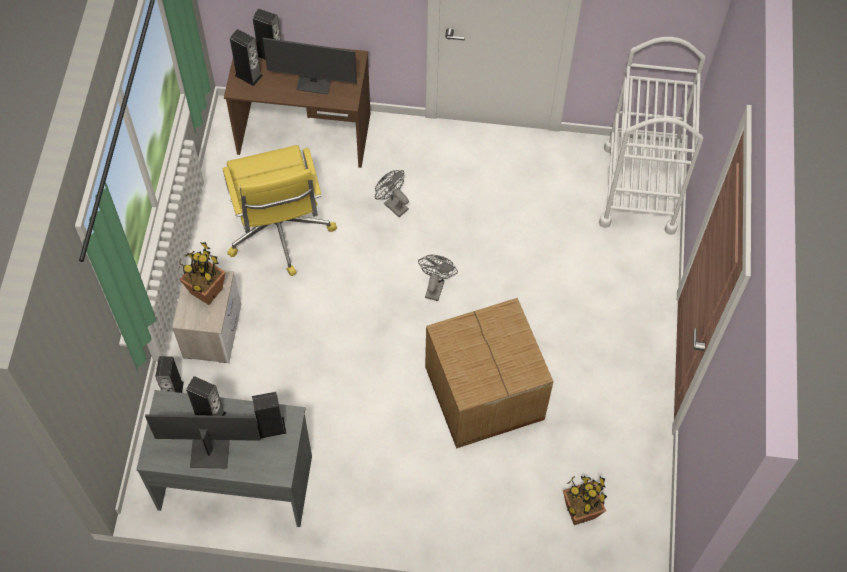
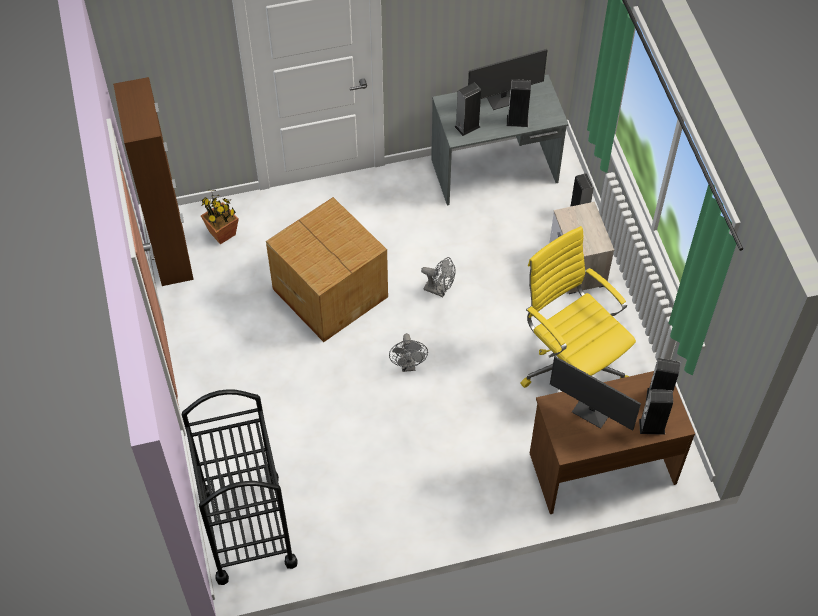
camera: 160 degrees right, 5 degrees down
(206, 291) = (584, 235): potted plant -> none
(314, 83) = (592, 411): monitor -> monitor turned 135 degrees counterclockwise
(392, 204) = (481, 427): grey fan -> grey fan (439, 290)
(639, 188) = (247, 528): white cart -> black cart
(645, 504) = (172, 254): none -> brown cabinet

